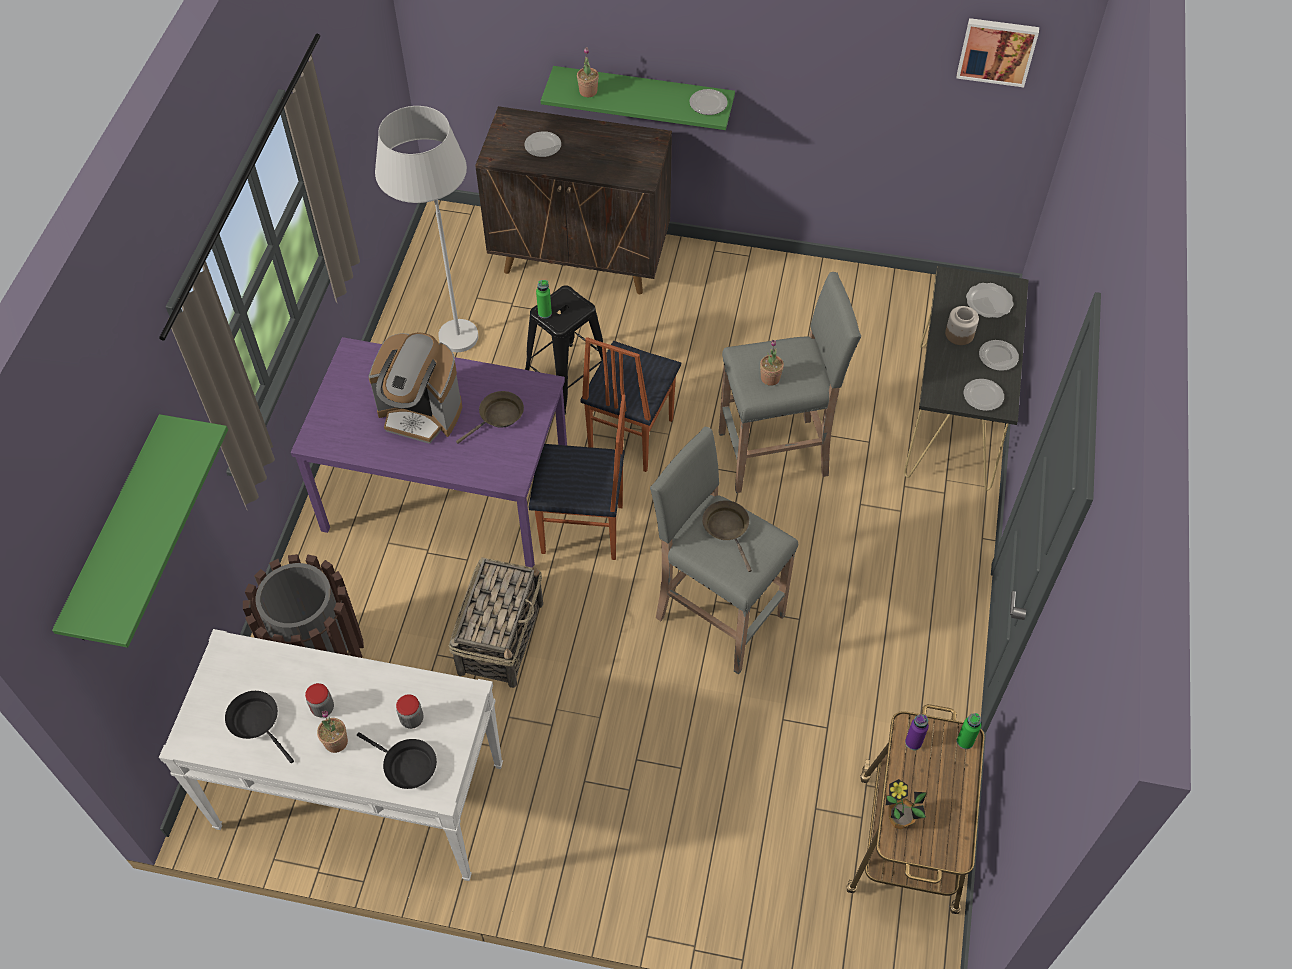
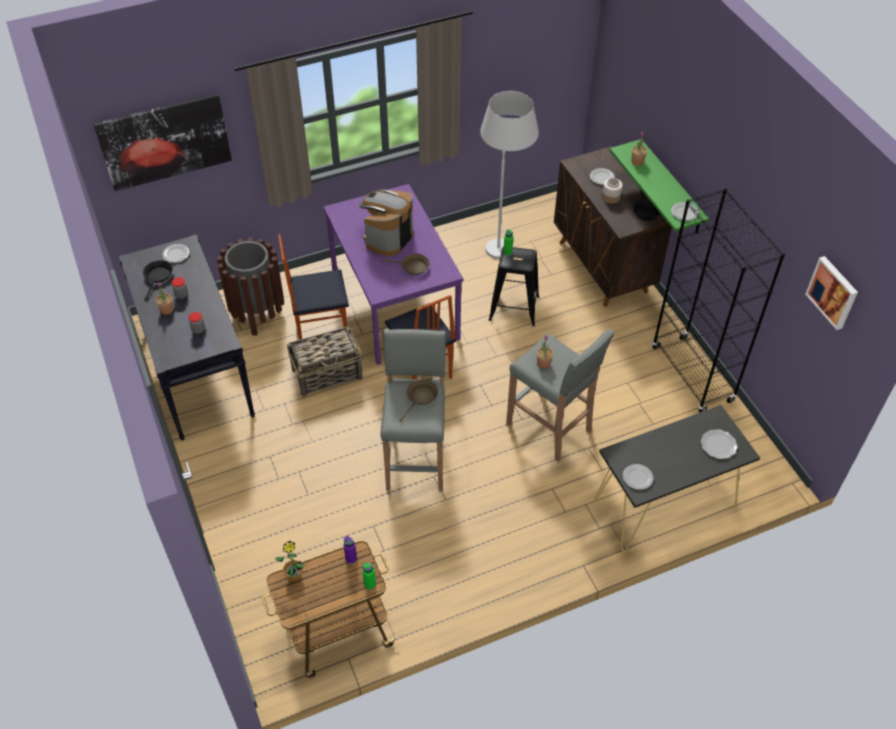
camera: 55 degrees right, 5 degrees down
(117, 532) = (165, 141): green shelf -> picture
(359, 796) = (197, 371): white console table -> black console table
(406, 765) = (172, 342): black frying pan -> black frying pan (645, 211)
(421, 413) = (388, 238): coffee machine -> coffee machine turned 45 degrees clockwise
(629, 436) = (501, 355): chair -> chair (321, 329)
(803, 281) = (692, 374): none -> black bookcase
(959, 334) = (675, 442): jar -> jar (610, 197)
(998, 357) = (677, 471): plate -> plate (176, 254)

